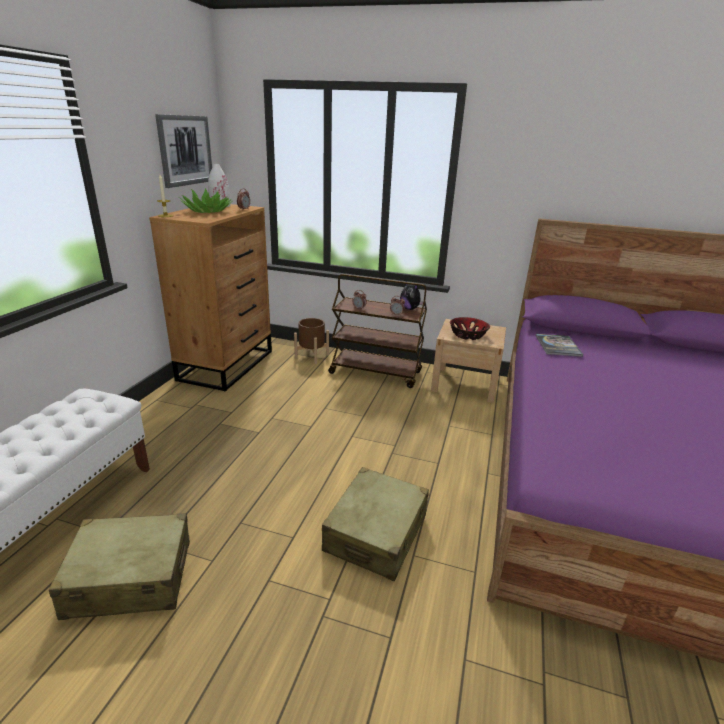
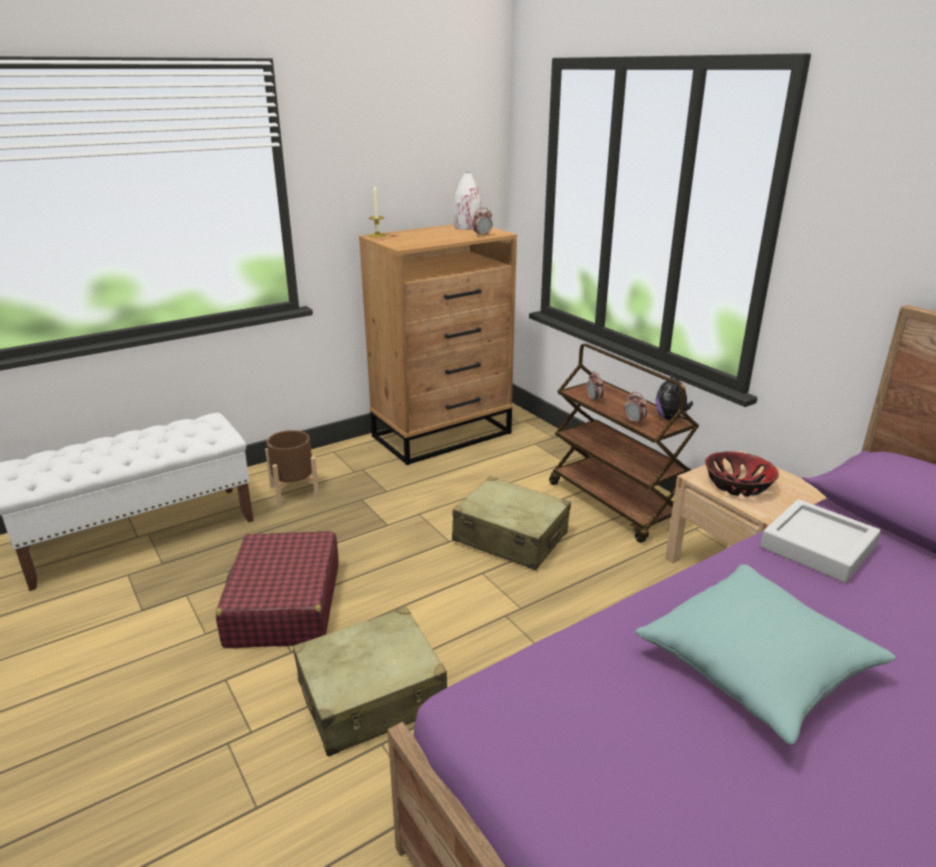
camera: 40 degrees right, 0 degrees up
(130, 578) = (138, 612): beige suitcase -> beige suitcase (510, 537)
(185, 150) = (435, 155): picture -> none
(207, 211) = (433, 234): potted plant -> none
(249, 512) = (284, 605): none -> red suitcase
(312, 356) = (554, 454): brown planter -> brown planter (294, 492)
(557, 346) = (817, 547): book -> grey tray
(615, 401) = (756, 667): none -> turquoise pillow

